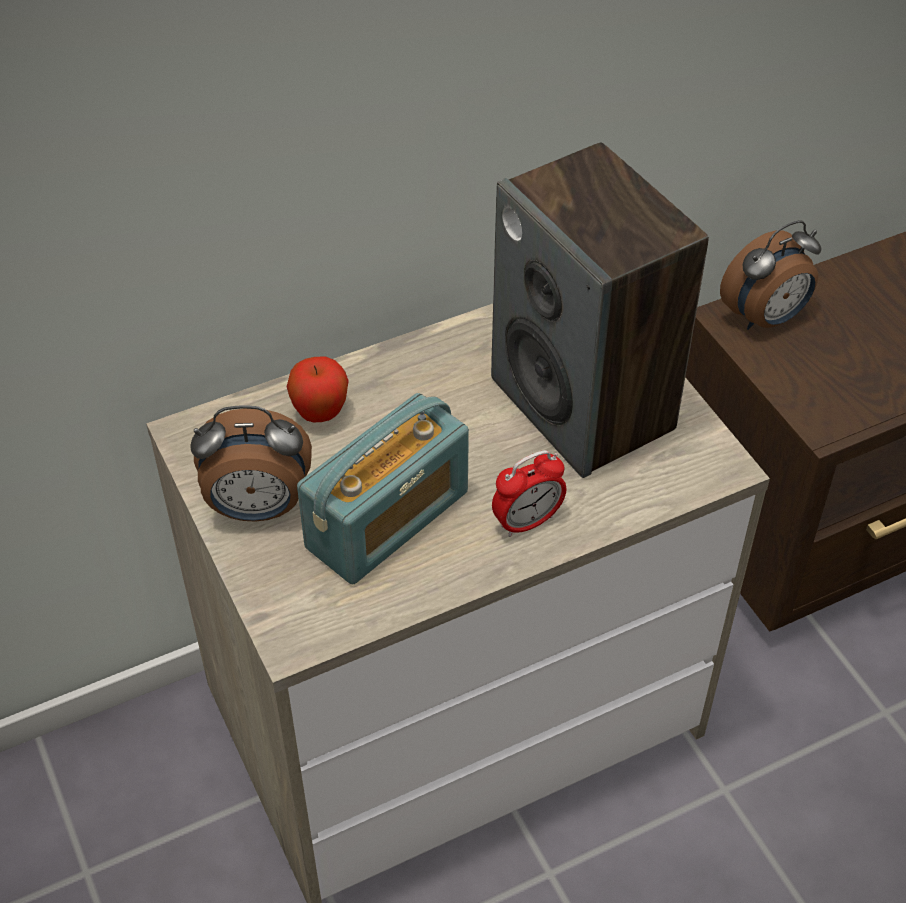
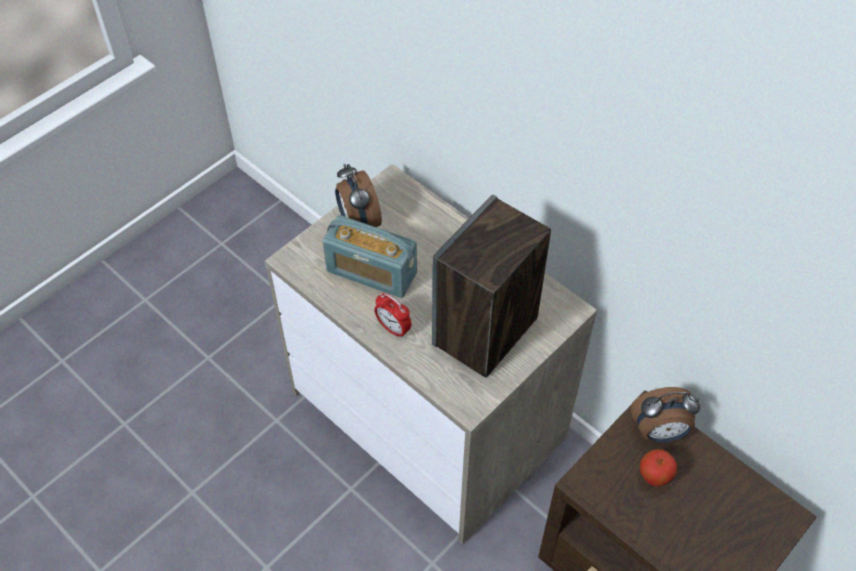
camera: 70 degrees right, 5 degrees up
(320, 414) = (427, 224): apple -> apple (654, 477)
(765, 318) = (659, 432): alarm clock -> alarm clock turned 45 degrees counterclockwise

